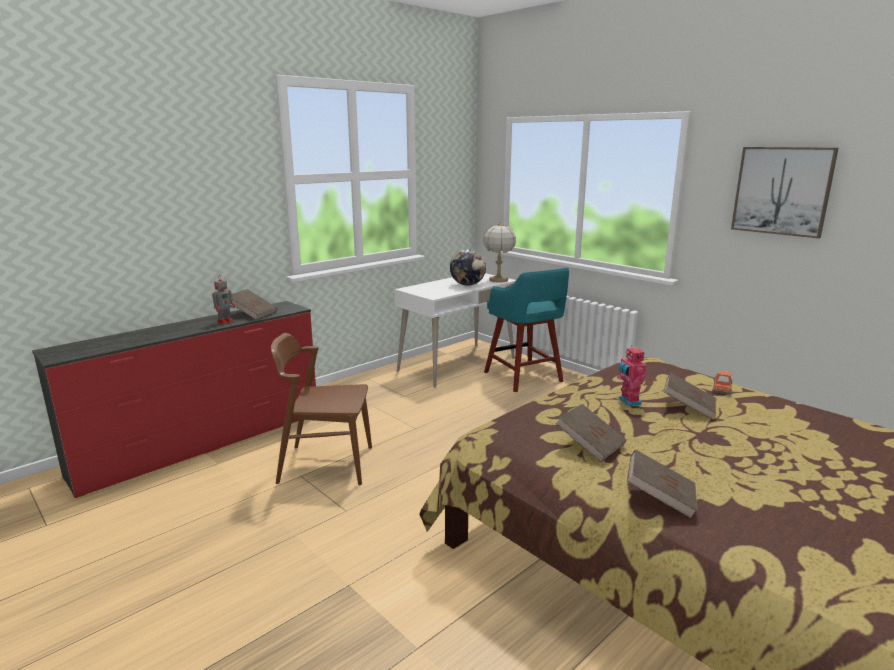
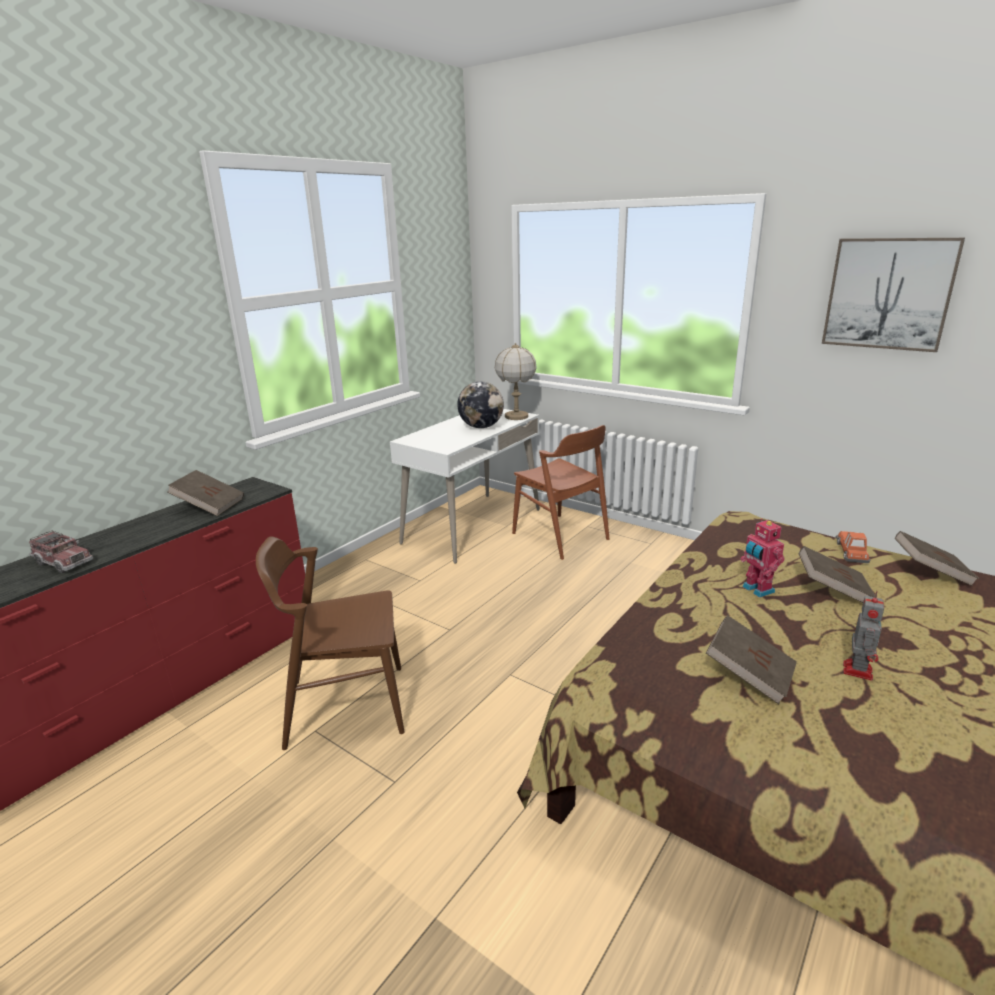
camera: 10 degrees left, 5 degrees up
(153, 335) = (63, 562): none -> toy truck
(225, 321) = (172, 524): toy robot -> toy robot (857, 669)
(524, 377) = (560, 536): turquoise stool -> brown chair
(660, 498) = (887, 760): brown book -> brown book (930, 572)

